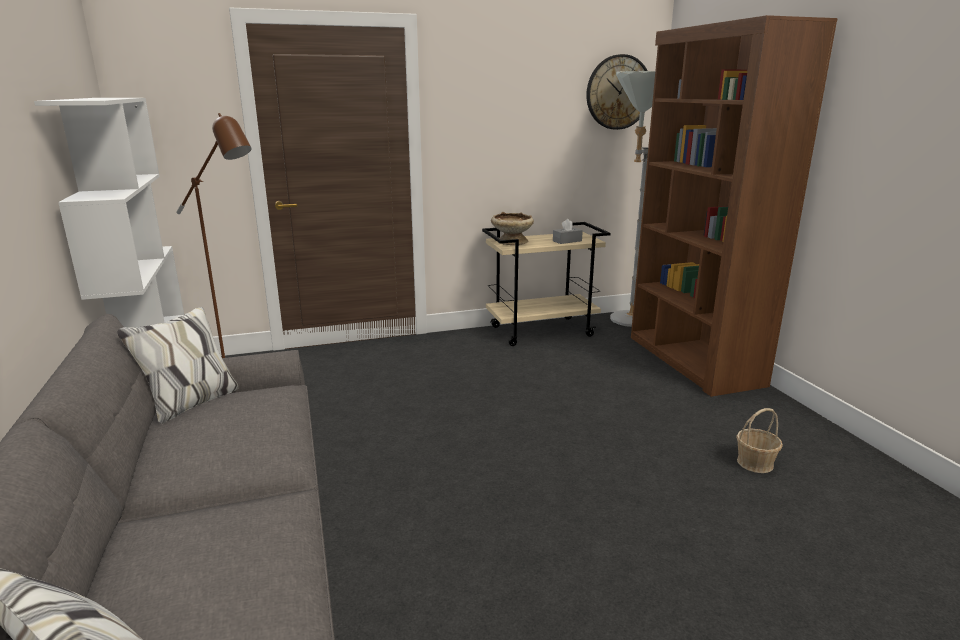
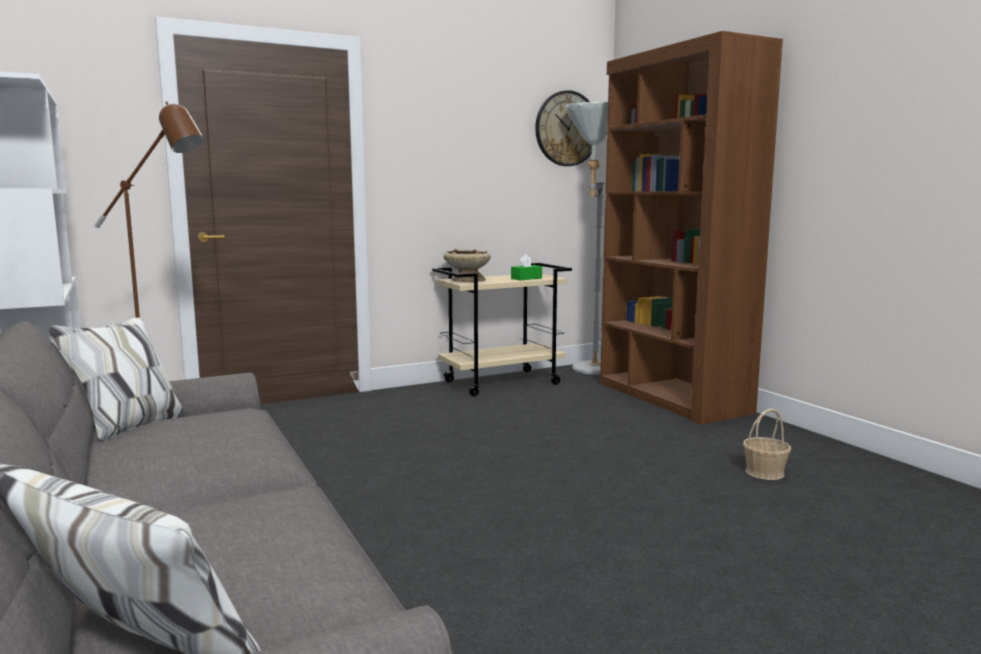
camera: 10 degrees left, 10 degrees down
(567, 241) = (526, 278): grey tissue box -> green tissue box

